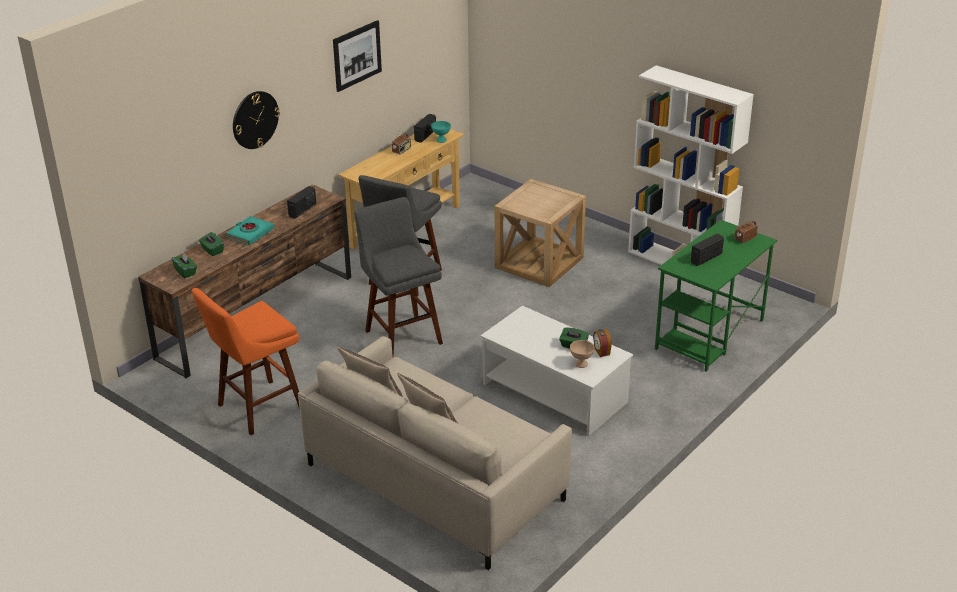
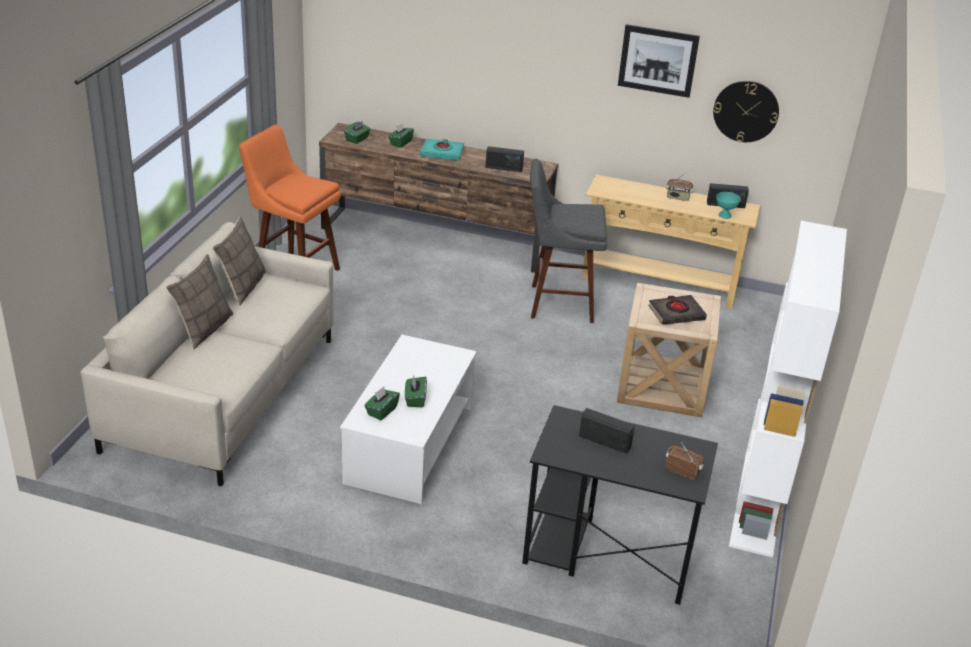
camera: 65 degrees right, 0 degrees up
(255, 119) = (501, 54): wall clock -> wall clock (746, 111)
(401, 335) = (456, 323): grey stool -> none
(545, 201) = (676, 313): none -> black book
(581, 364) = (381, 411): beige bowl -> green tissue box
(601, 351) = (414, 421): alarm clock -> none
(709, 335) = (607, 554): green desk -> black desk

